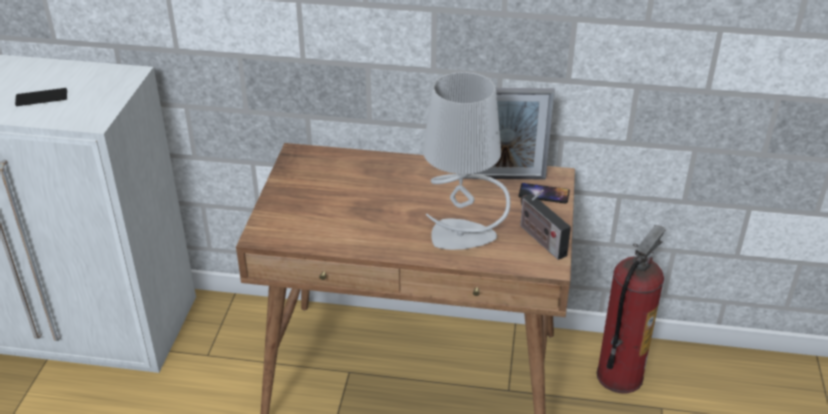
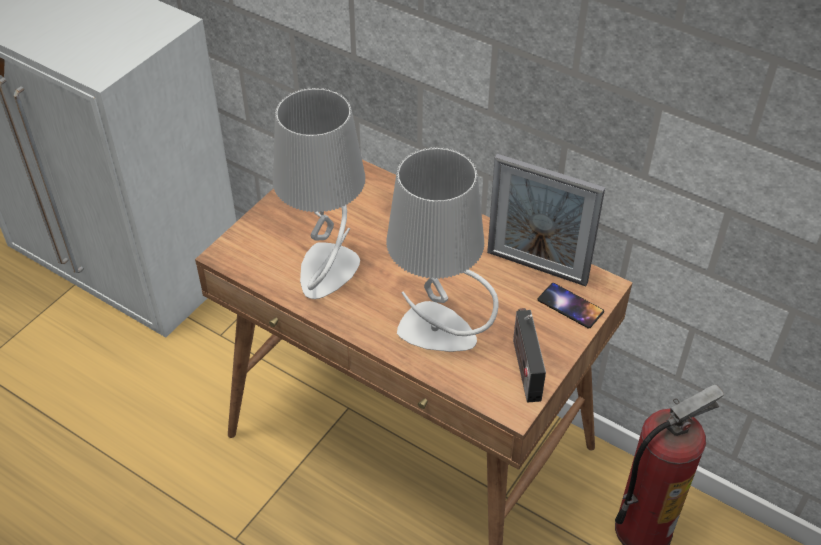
camera: 25 degrees right, 10 degrees up
(41, 98) = (71, 29): phone -> none
(351, 224) = (327, 272): none -> grey table lamp

